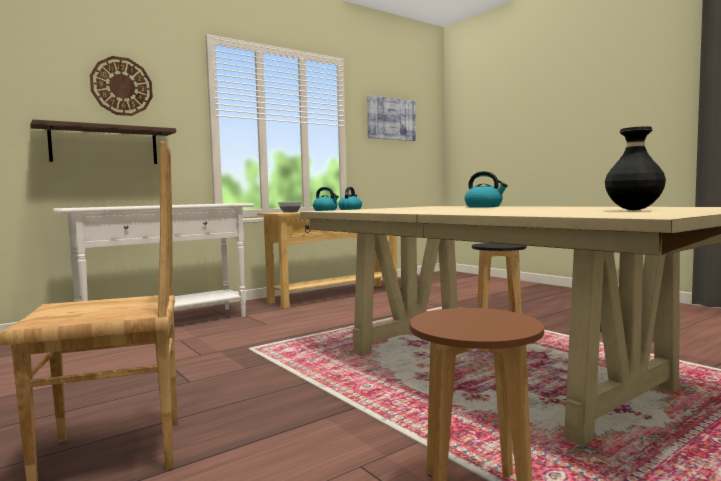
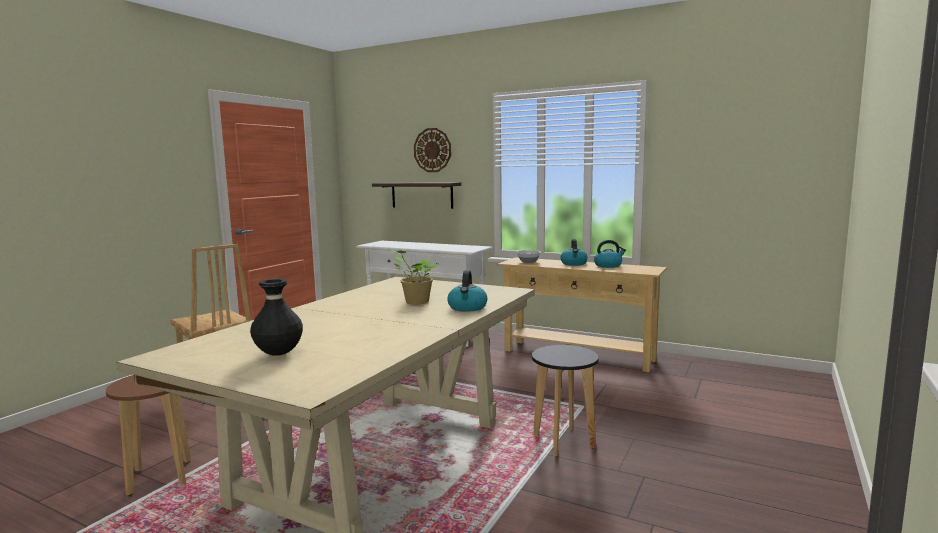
camera: 65 degrees right, 5 degrees up
(391, 119) = (726, 146): picture -> none
(444, 208) = (415, 302): none -> potted plant

